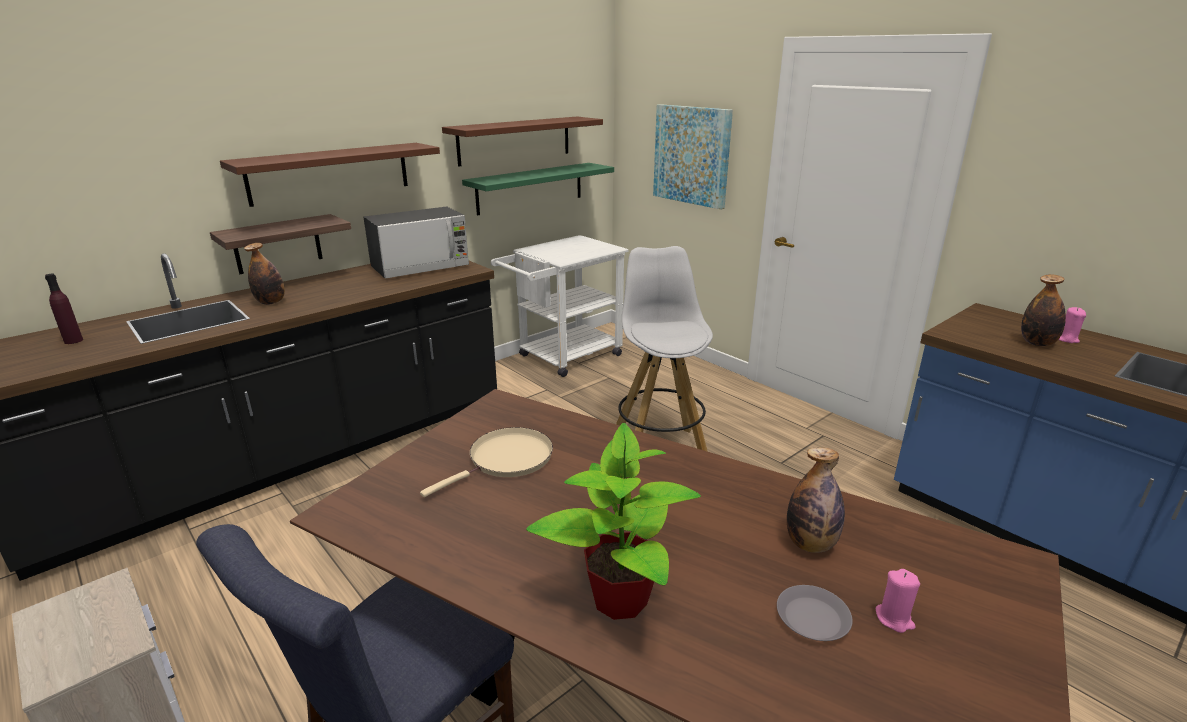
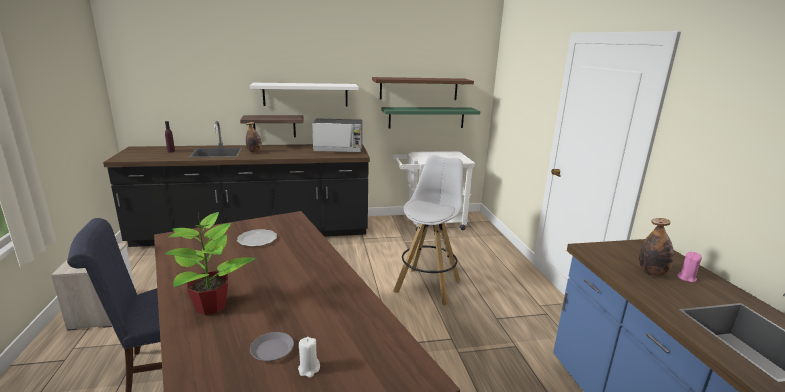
camera: 30 degrees right, 5 degrees down
(330, 173) = (305, 94): brown shelf -> white shelf
(506, 460) = (257, 239): beige frying pan -> plate
(692, 155) = (523, 108): picture -> none
(810, 544) = (327, 322): bottle -> none
(894, 619) = (309, 369): pink candle -> white candle

